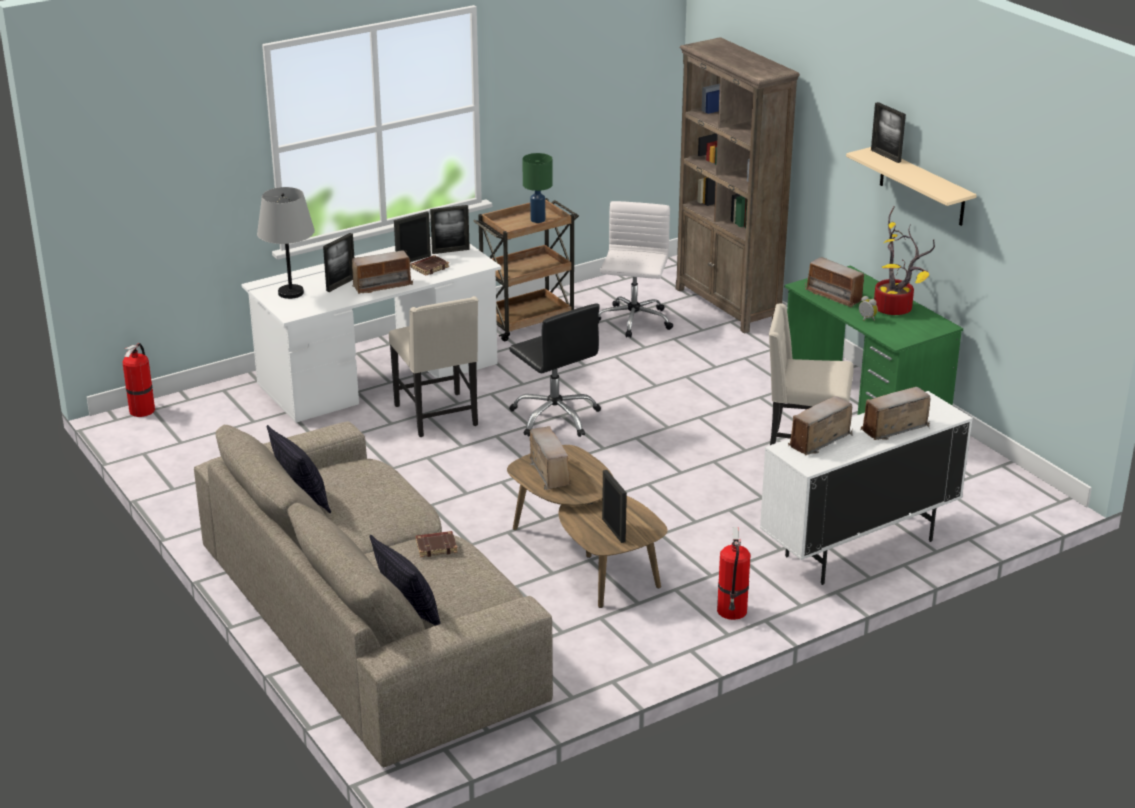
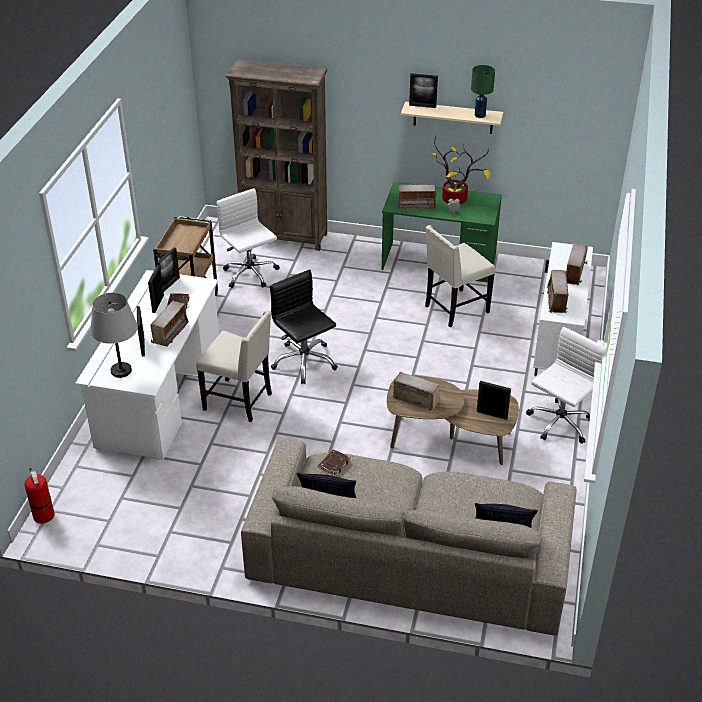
camera: 45 degrees left, 10 degrees up
(436, 546) = (449, 486): brown book -> brown book (334, 464)
(537, 220) = (188, 235): green table lamp -> green table lamp (479, 115)
(555, 417) = (304, 362): black office chair -> black office chair turned 135 degrees counterclockwise
(732, 611) = (559, 424): fire extinguisher -> white office chair

